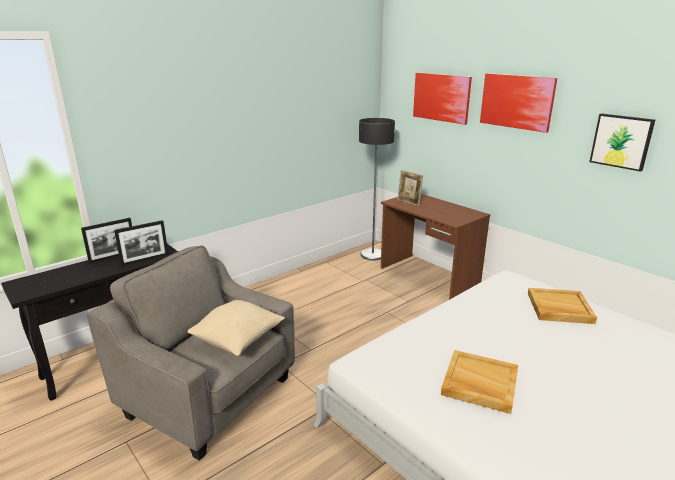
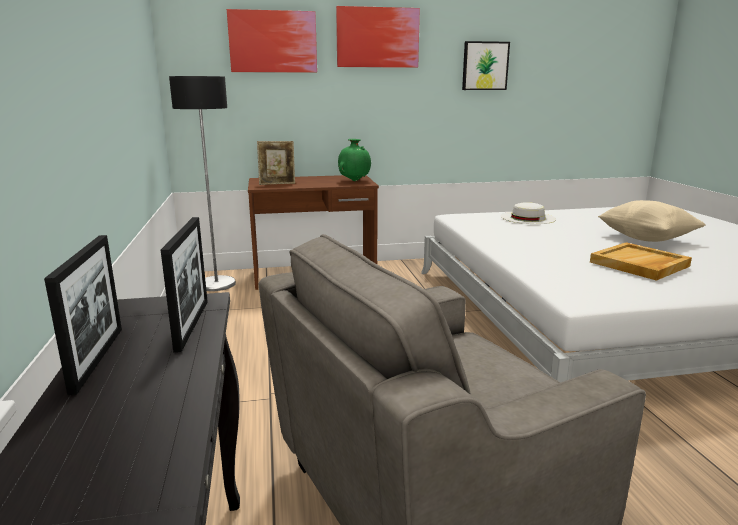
camera: 60 degrees left, 5 degrees down
(238, 341) = (478, 356): beige pillow -> beige pillow (646, 239)
(458, 217) = (354, 181): none -> green vase
(559, 308) = (527, 218): beige tray -> white hat

